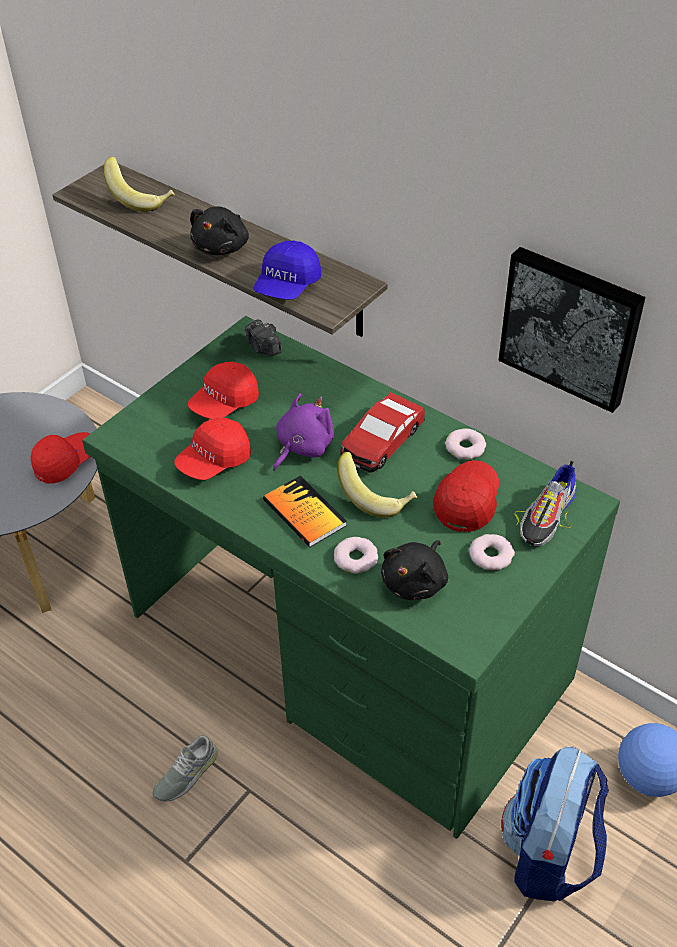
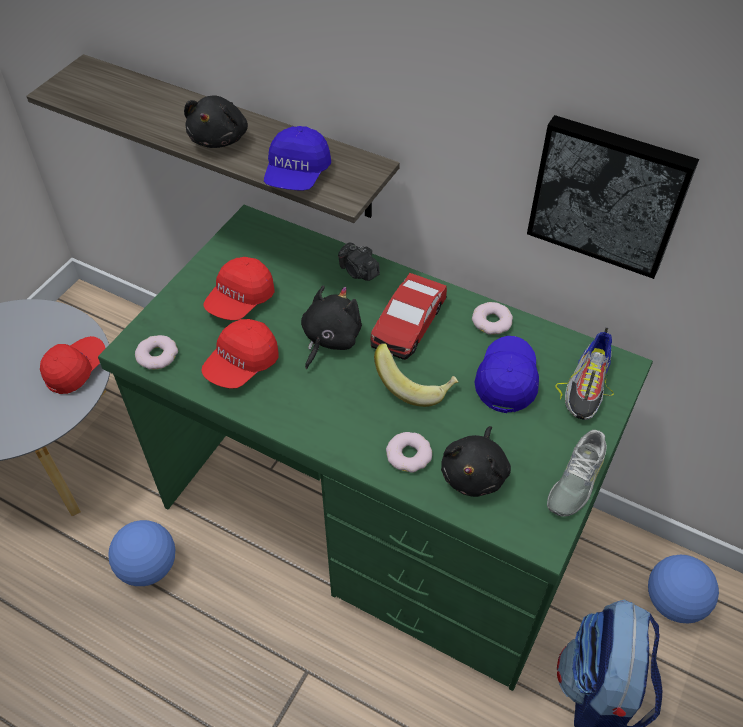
camera: 10 degrees left, 5 degrees up
(109, 670) = (149, 566): none -> football
(141, 199) = (123, 93): banana -> none
(186, 773) = (242, 663): grey shoe -> grey shoe (575, 480)
(264, 348) = (269, 237): camera -> camera (358, 271)
(302, 447) = (329, 339): purple plush toy -> black plush toy
(304, 513) = (346, 411): book -> none
(467, 502) = (506, 380): red cap -> blue cap
(491, 555) = (543, 434): donut -> donut (157, 355)

